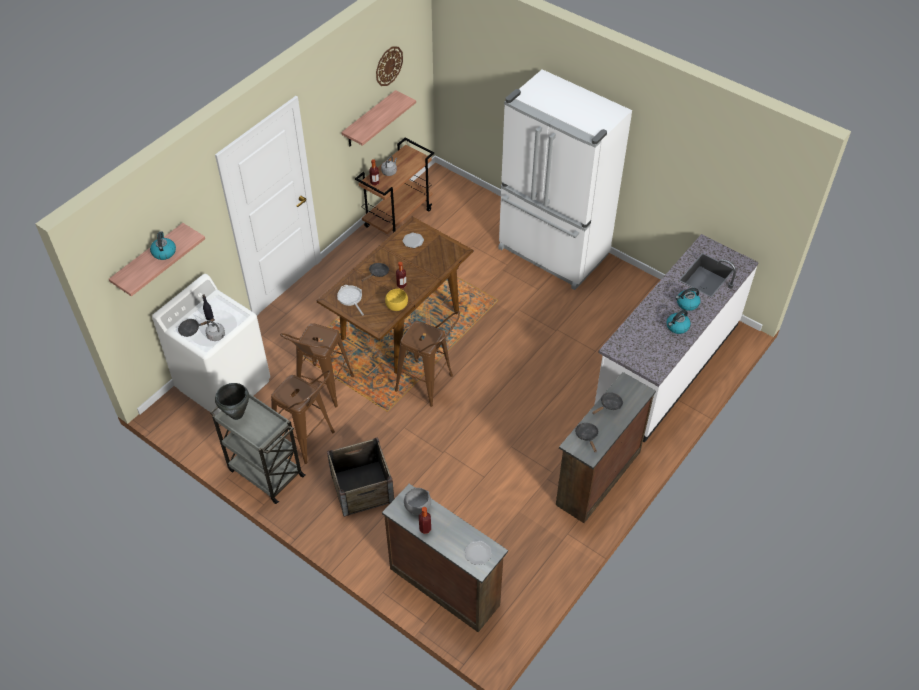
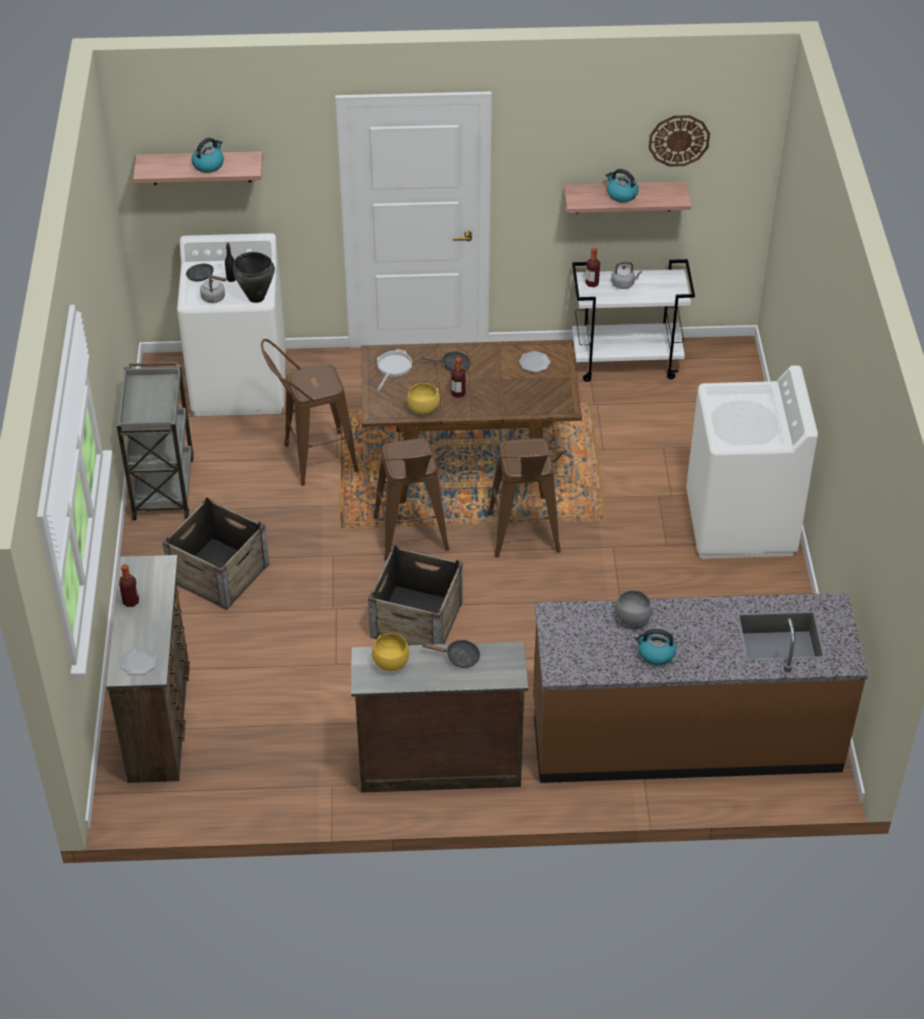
camera: 50 degrees right, 5 degrees down
(237, 414) = (148, 384): black cooking pot -> black cooking pot (256, 298)
(308, 441) = (235, 493): brown stool -> brown stool (524, 539)
(398, 218) = (627, 361): brown cart -> white cart
(417, 507) = (152, 579): grey bowl -> grey bowl (631, 618)
(487, 421) = (416, 619): none -> crate
(552, 253) = (740, 523): white fridge -> white washing machine
(587, 436) = (391, 663): black frying pan -> yellow bowl
(666, 366) = (685, 737): white counter -> brown counter
(687, 304) = (706, 643): kettle -> kettle (621, 195)

